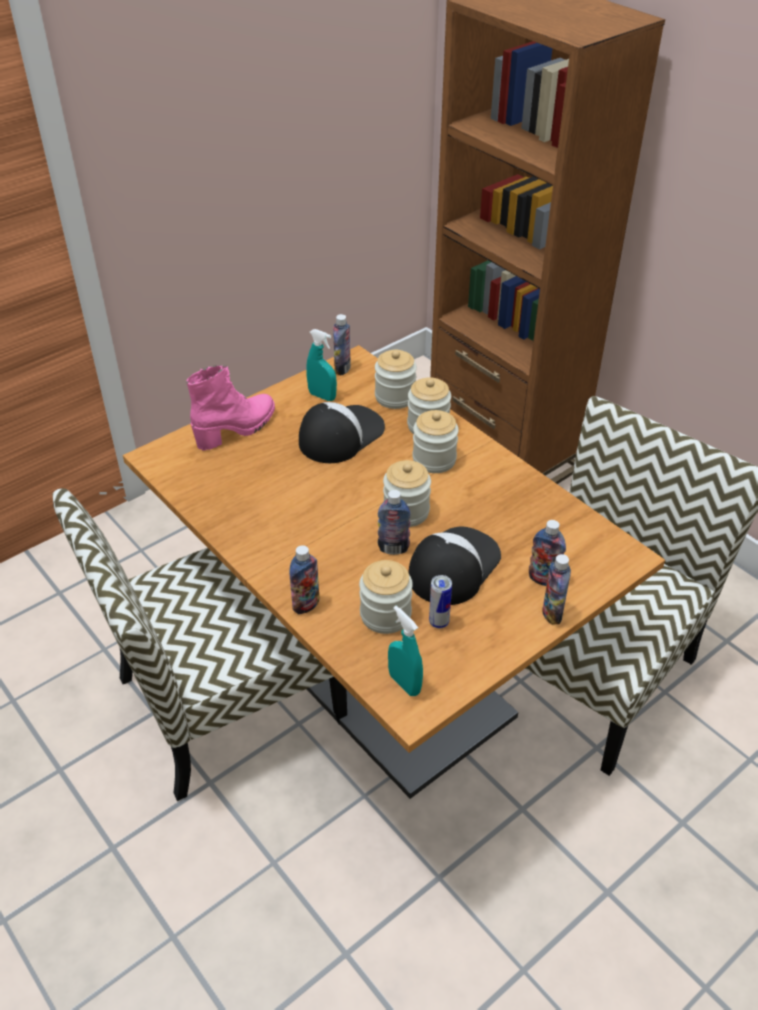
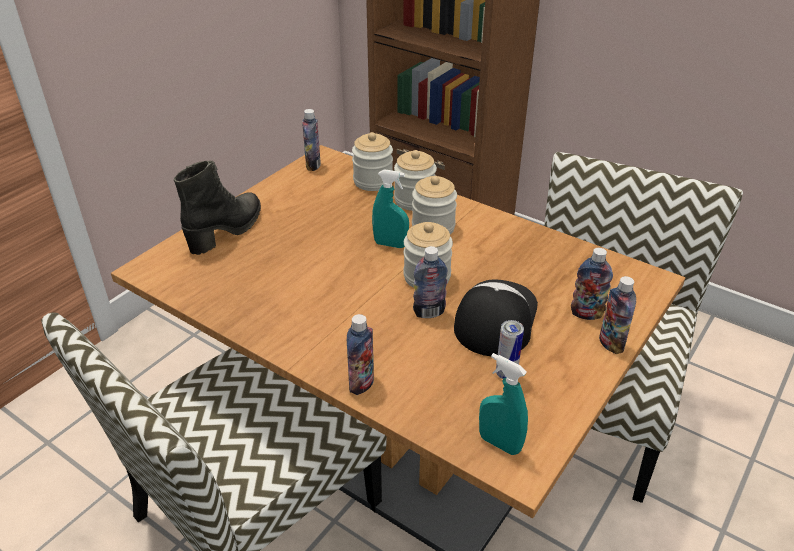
camera: 15 degrees left, 5 degrees down
(237, 429) = (227, 231): pink boot -> black boot
(322, 396) = (302, 190): turquoise spray bottle -> turquoise spray bottle (390, 244)
(340, 435) = (333, 220): cap -> none
(385, 615) = (449, 377): jar -> none

